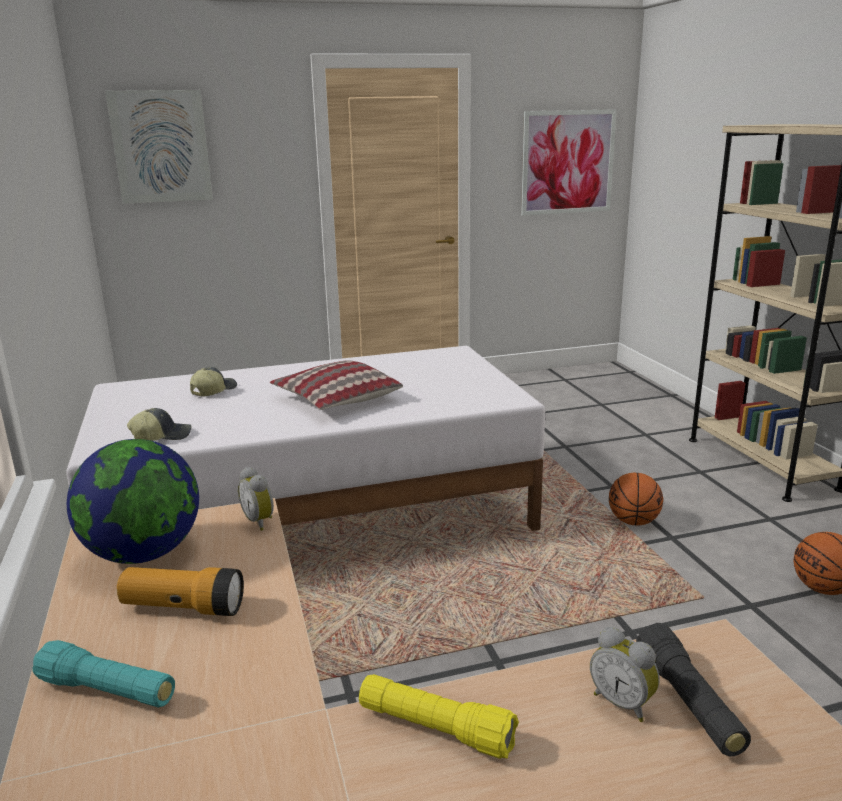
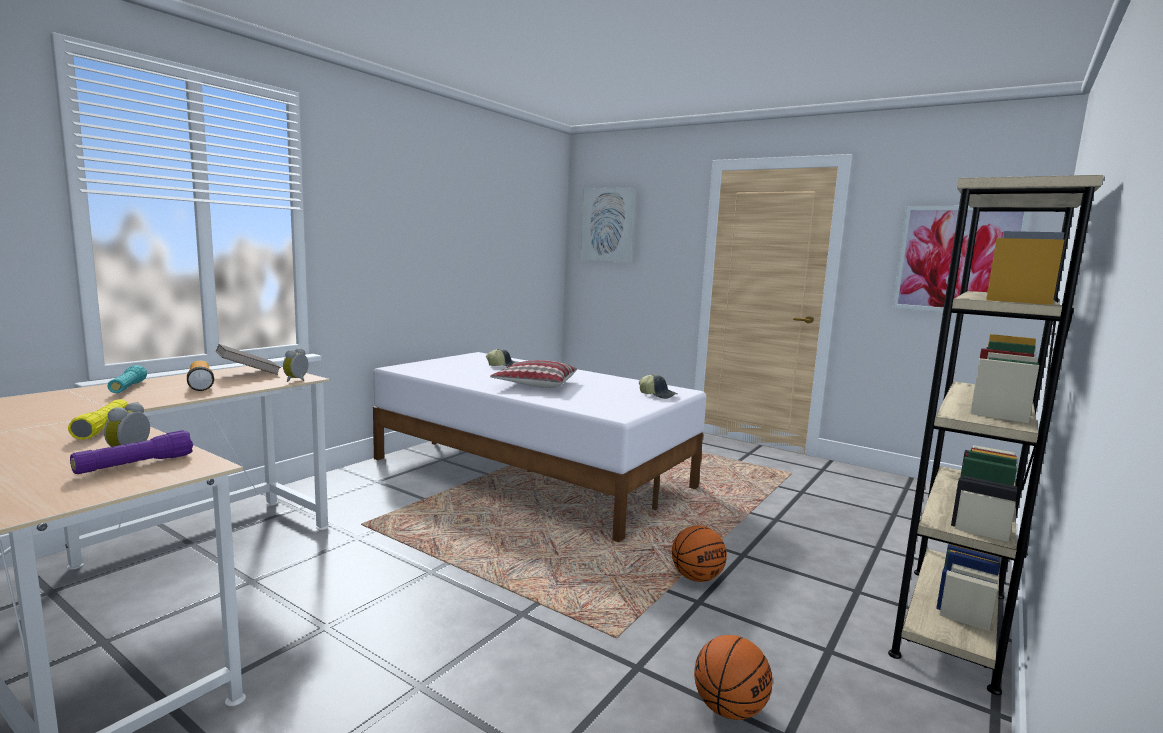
camera: 50 degrees right, 10 degrees down
(143, 554) = (249, 373): globe -> brown book
(162, 436) = (428, 371): cap -> cap (658, 395)
(688, 702) = (135, 465): black flashlight -> purple flashlight

